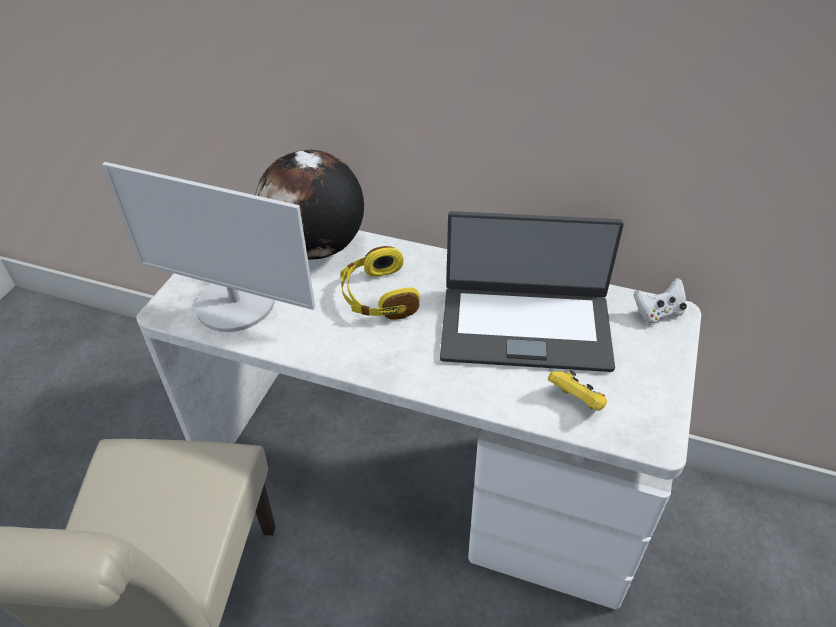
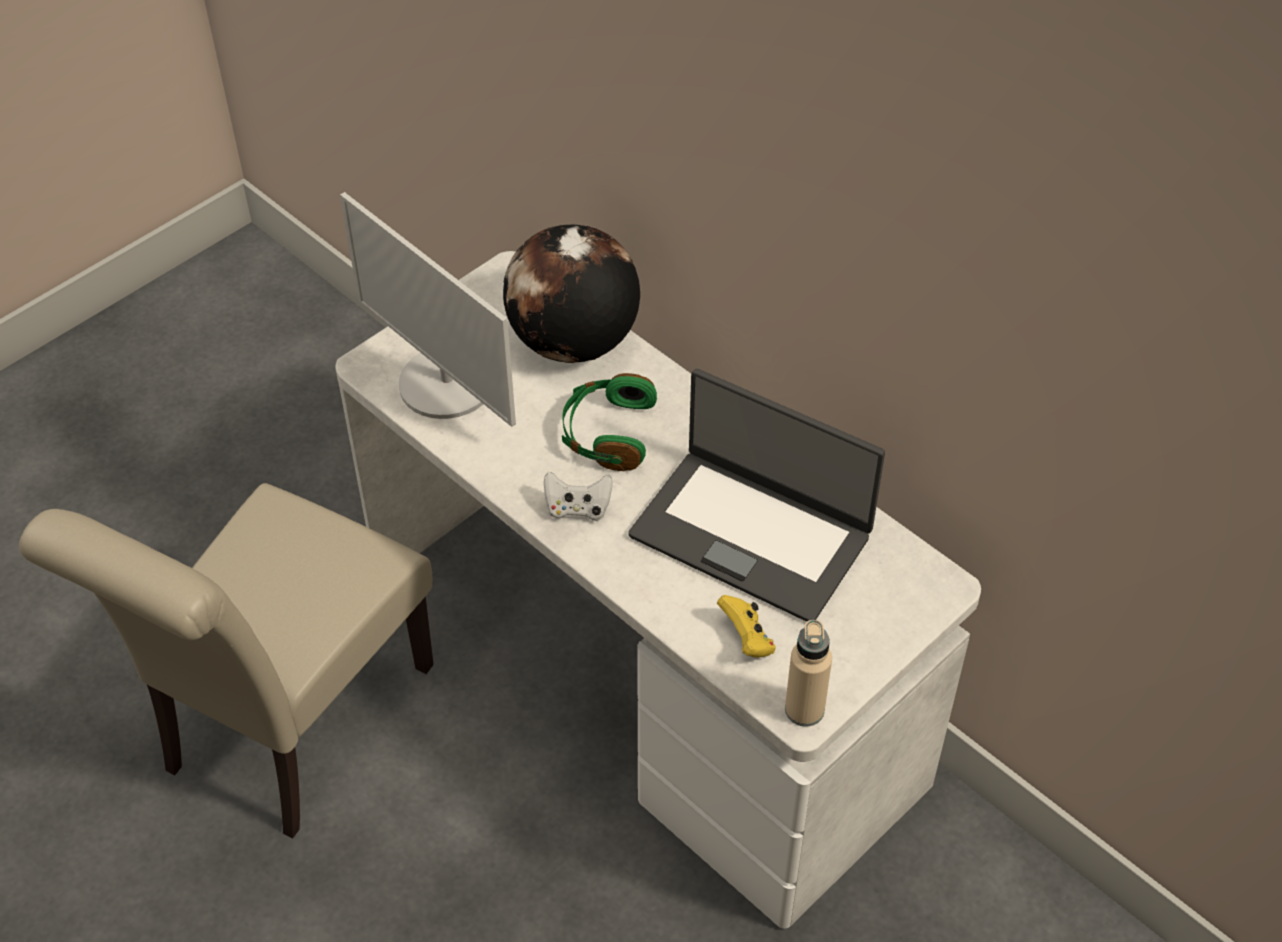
camera: 25 degrees right, 5 degrees up
(378, 297) = (607, 433): yellow headphones -> green headphones
(656, 436) = (804, 709): none -> beige bottle
(658, 313) = (923, 577): white game controller -> white game controller (578, 508)

